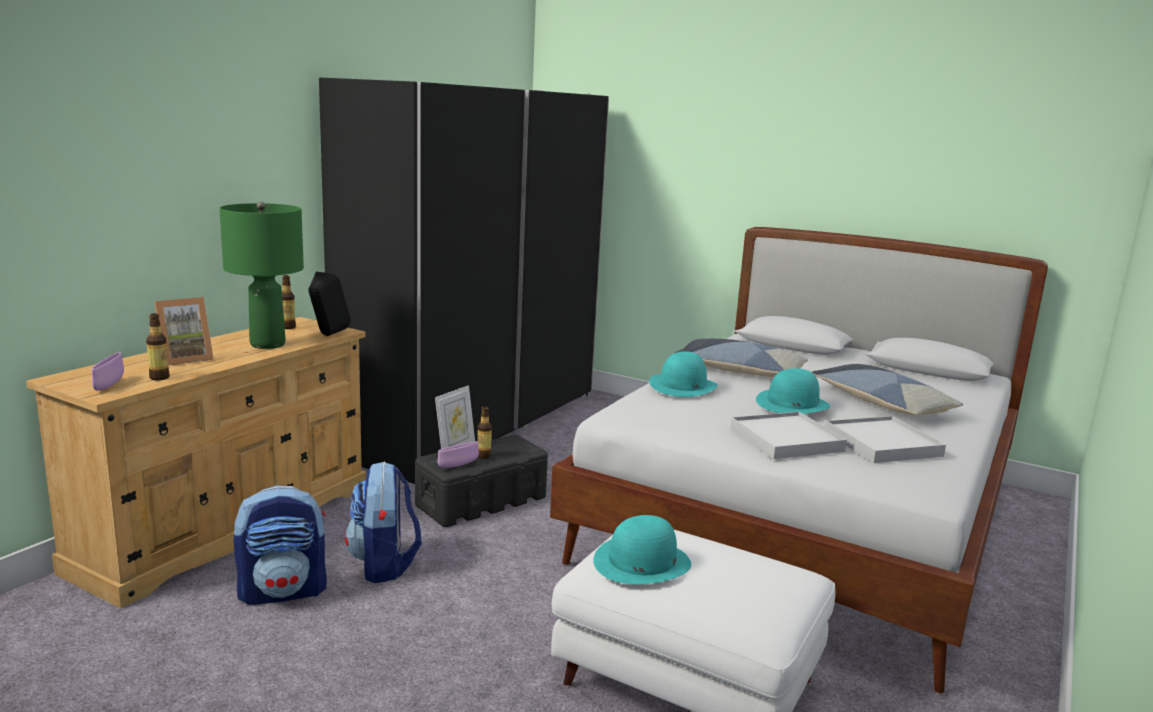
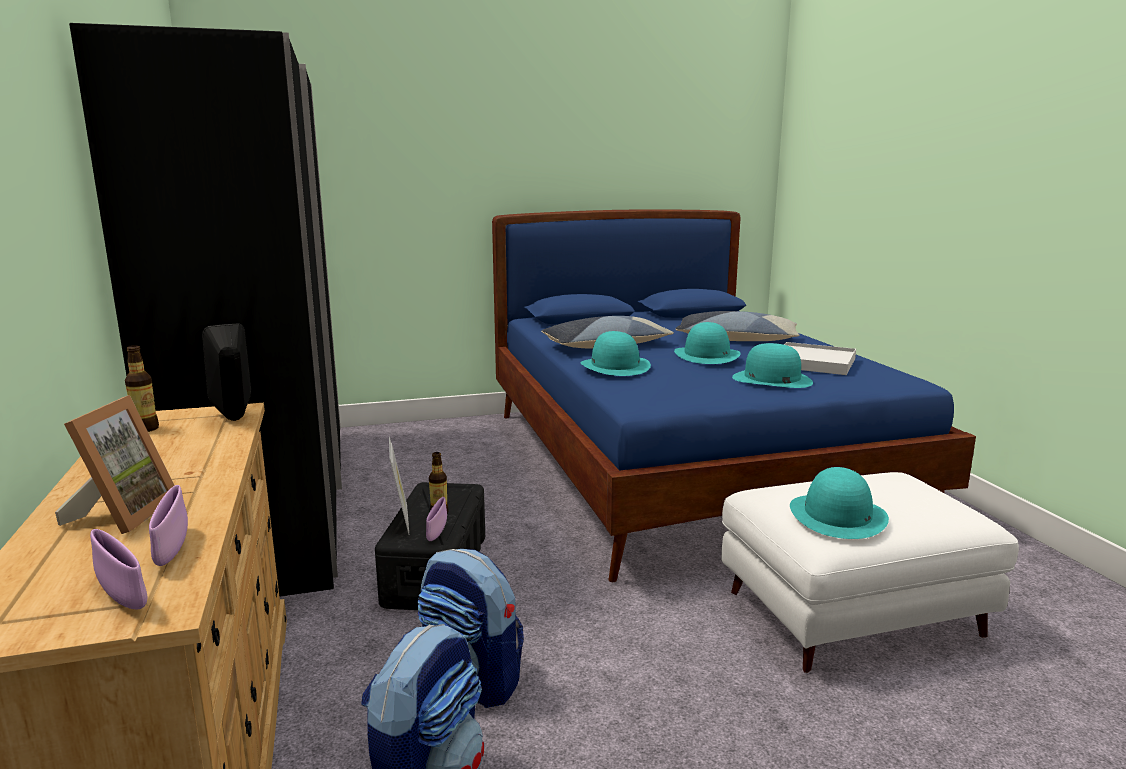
camera: 45 degrees left, 0 degrees up
(159, 377) = (172, 549): bottle -> purple bowl
(267, 344) = (190, 454): green table lamp -> none
(785, 440) = (771, 379): white tray -> turquoise hat
(806, 522) = (684, 466): white bed -> blue bed

